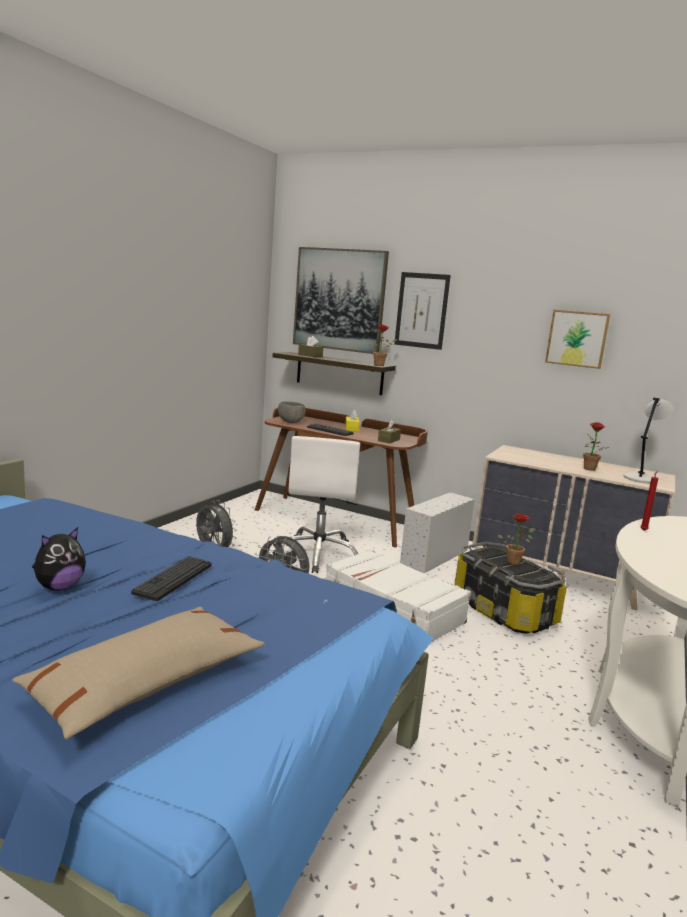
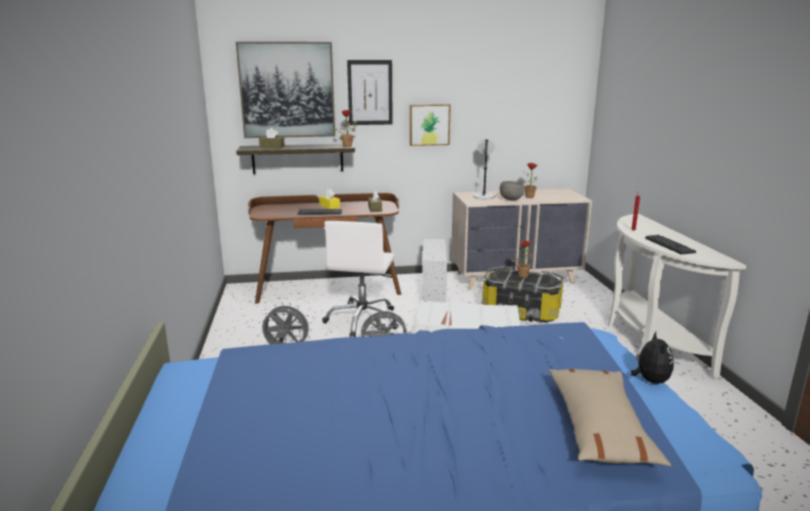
camera: 35 degrees left, 5 degrees up
(59, 587) = (424, 404): plush toy -> plush toy (650, 380)
(173, 579) = (471, 364): keyboard -> keyboard (669, 245)
(291, 422) = (275, 213): grey bowl -> grey bowl (511, 199)
(318, 555) = (363, 320): white office chair -> white office chair turned 45 degrees clockwise
(577, 338) = (496, 102): picture -> picture (429, 124)
(640, 478) = (562, 196): grey table lamp -> grey table lamp (483, 196)

